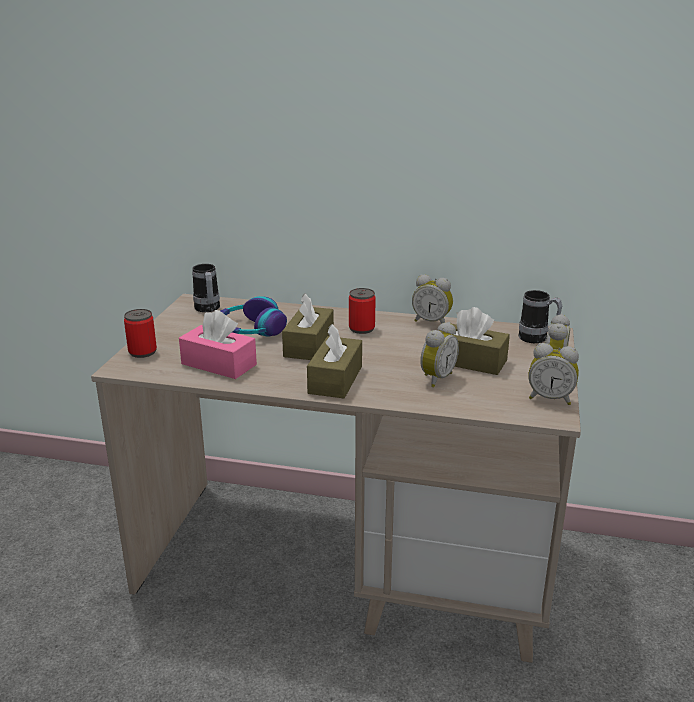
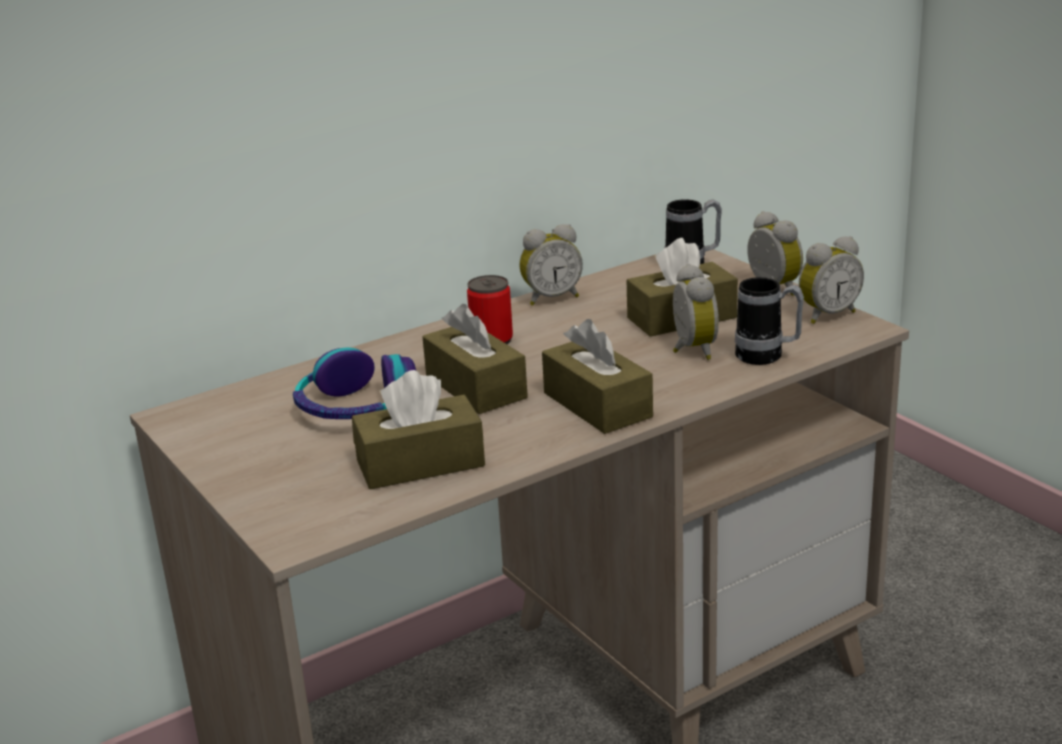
camera: 45 degrees left, 0 degrees up
(142, 352) = (274, 507): can -> none
(208, 309) = (230, 414): mug -> mug (767, 357)
(219, 364) = (420, 463): pink tissue box -> brown tissue box

